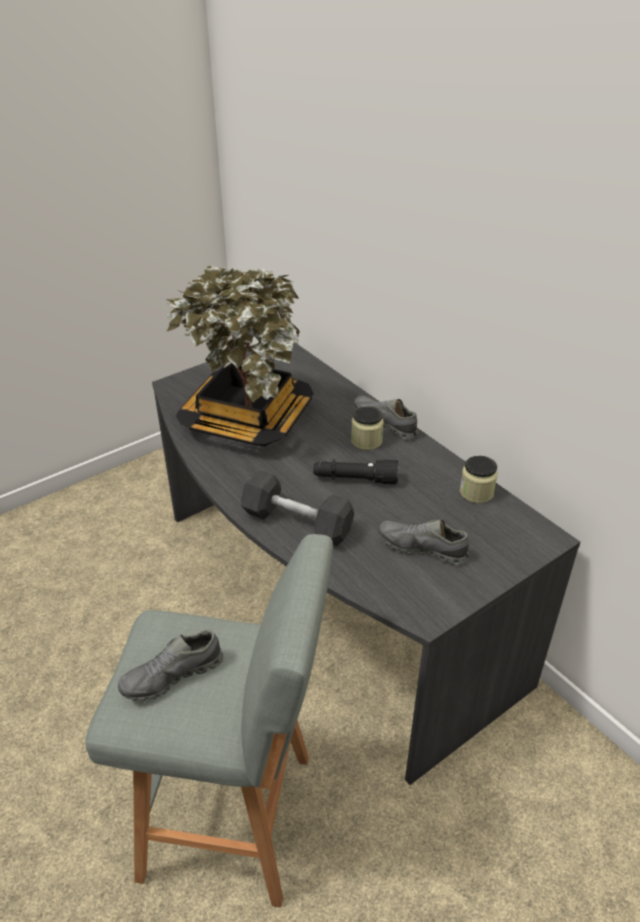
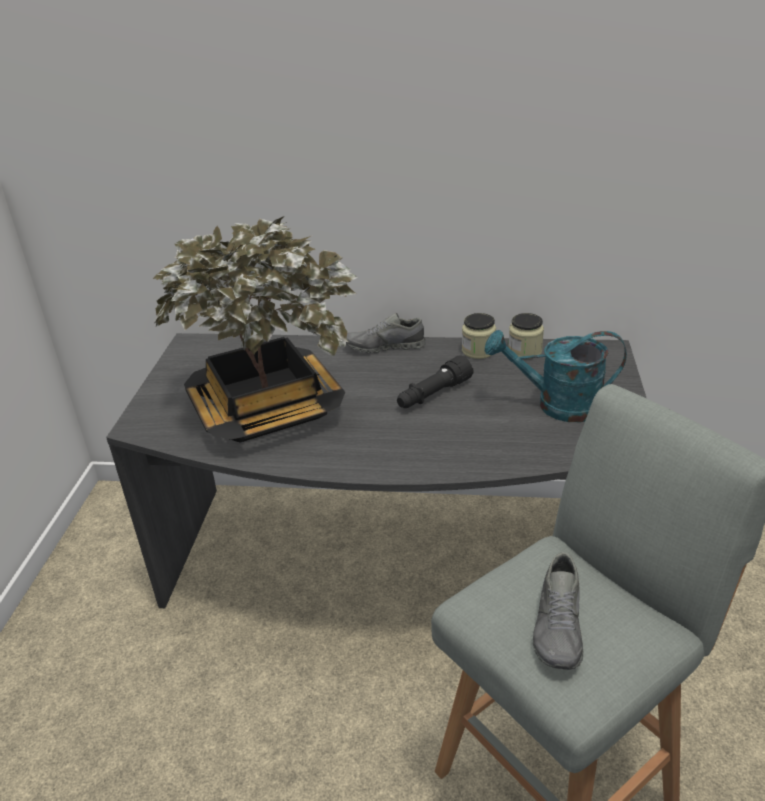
camera: 45 degrees left, 5 degrees down
(297, 522) = (446, 450): grey dumbbell -> none
(366, 441) = (393, 366): jar -> jar (478, 351)
(422, 548) = (557, 405): grey shoe -> turquoise watering can

